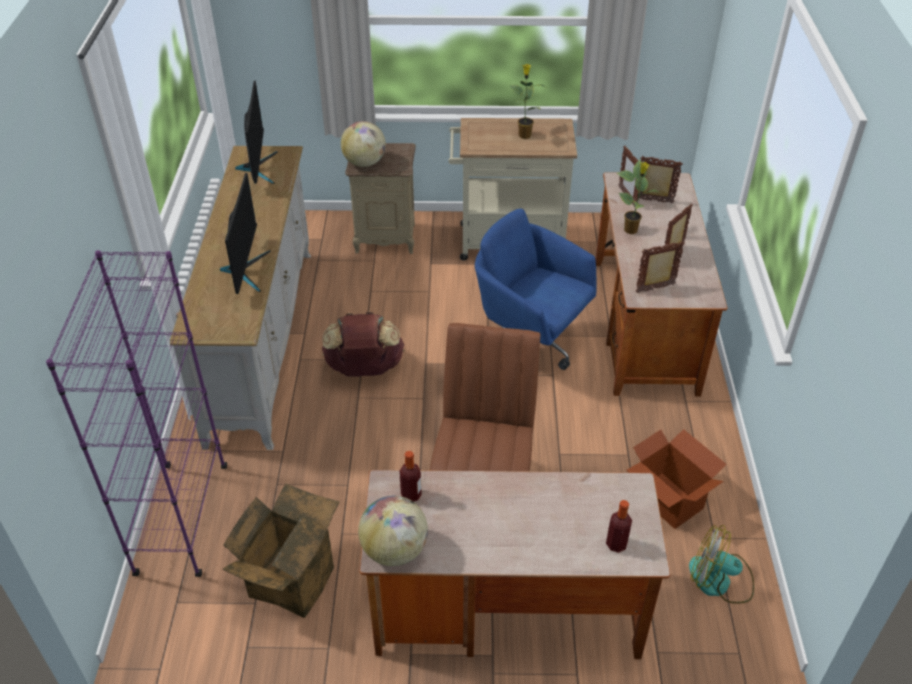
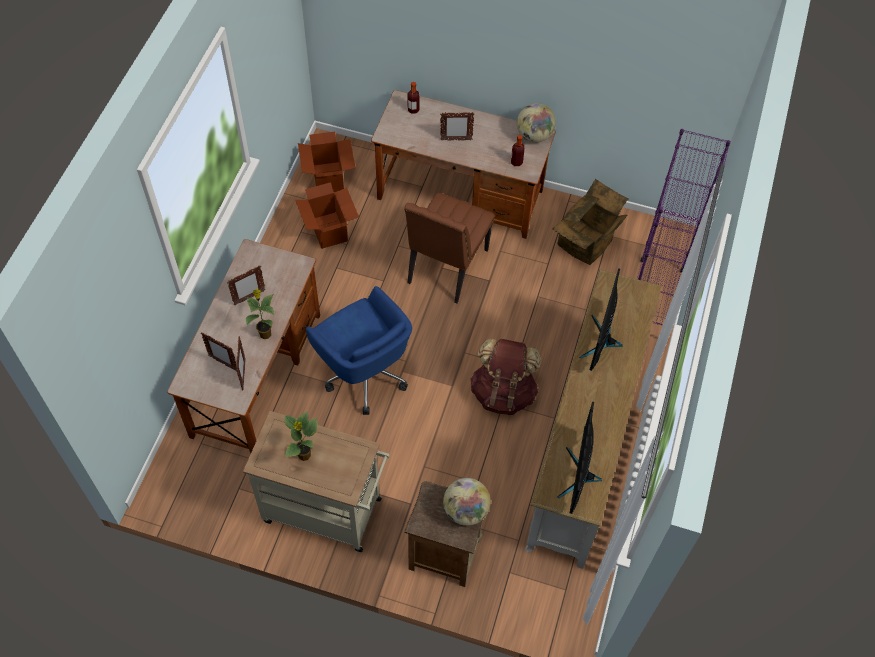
camera: 165 degrees left, 15 degrees up
(655, 289) = (284, 269): picture frame -> picture frame (456, 140)
(719, 581) = (329, 178): fan -> cardboard box

